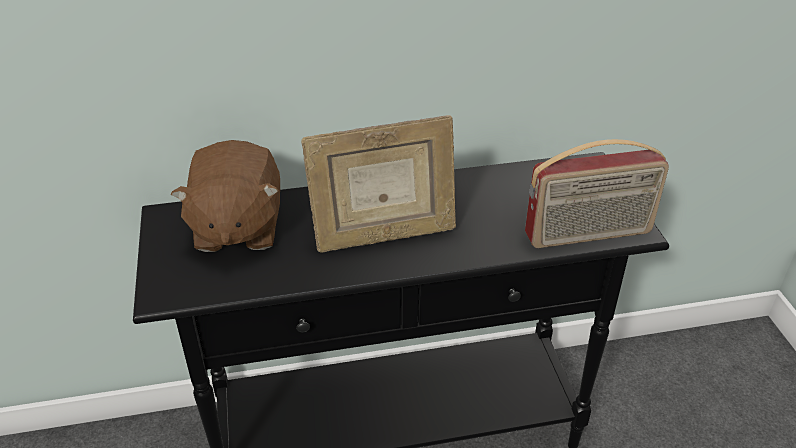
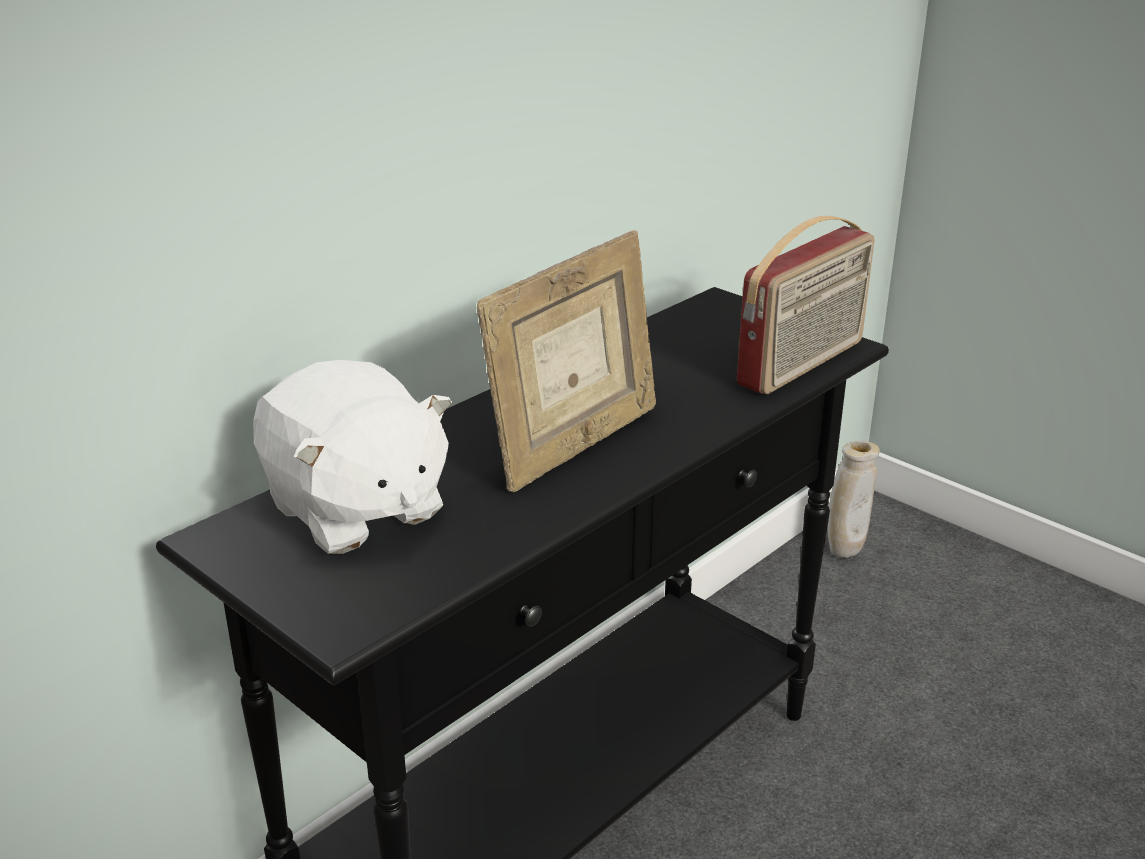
camera: 35 degrees left, 10 degrees down
(236, 228) = (355, 510): brown plush toy -> white plush toy
(708, 355) = (844, 551): none -> beige vase

